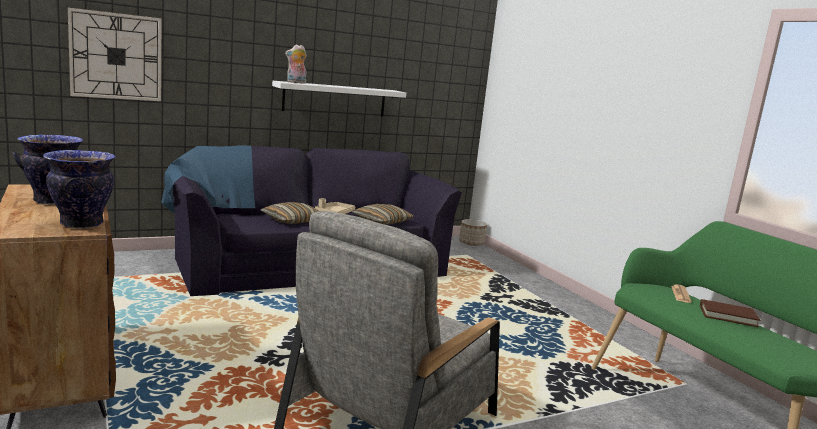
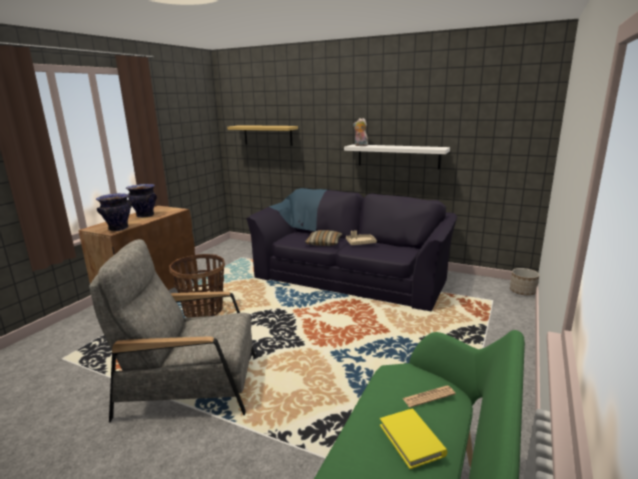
camera: 55 degrees right, 5 degrees up
(116, 56) = (268, 135): wall clock -> shelf
(209, 355) = (203, 310): none -> basket
(382, 221) = (382, 255): pillow -> none
(728, 316) = (411, 440): brown book -> yellow book

